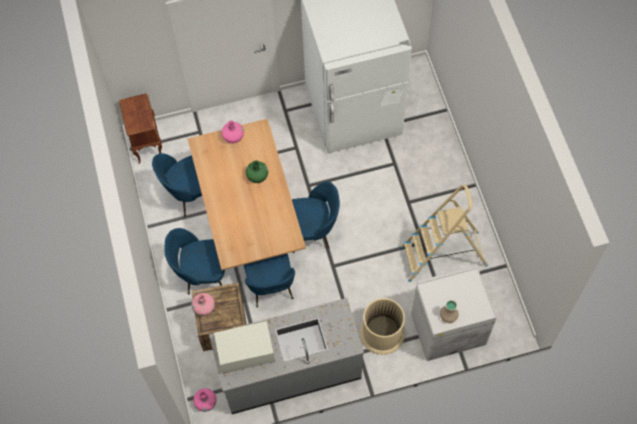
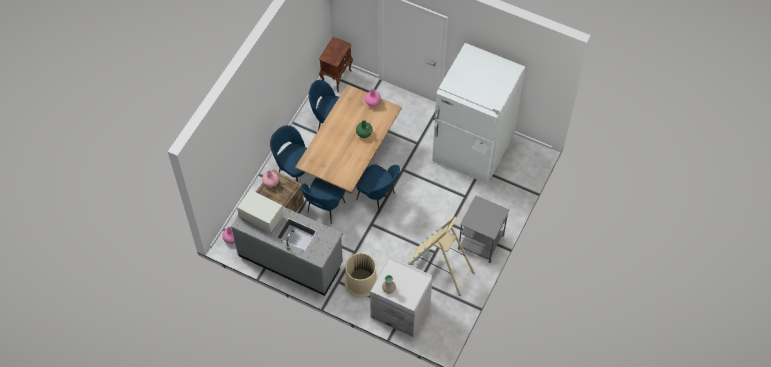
camera: 40 degrees right, 5 degrees down
(454, 197) = (480, 243): none -> grey cart

